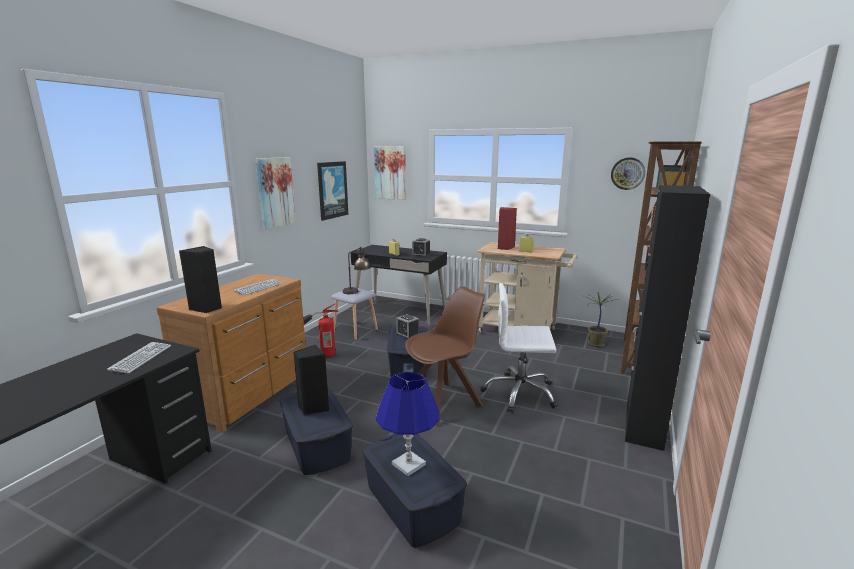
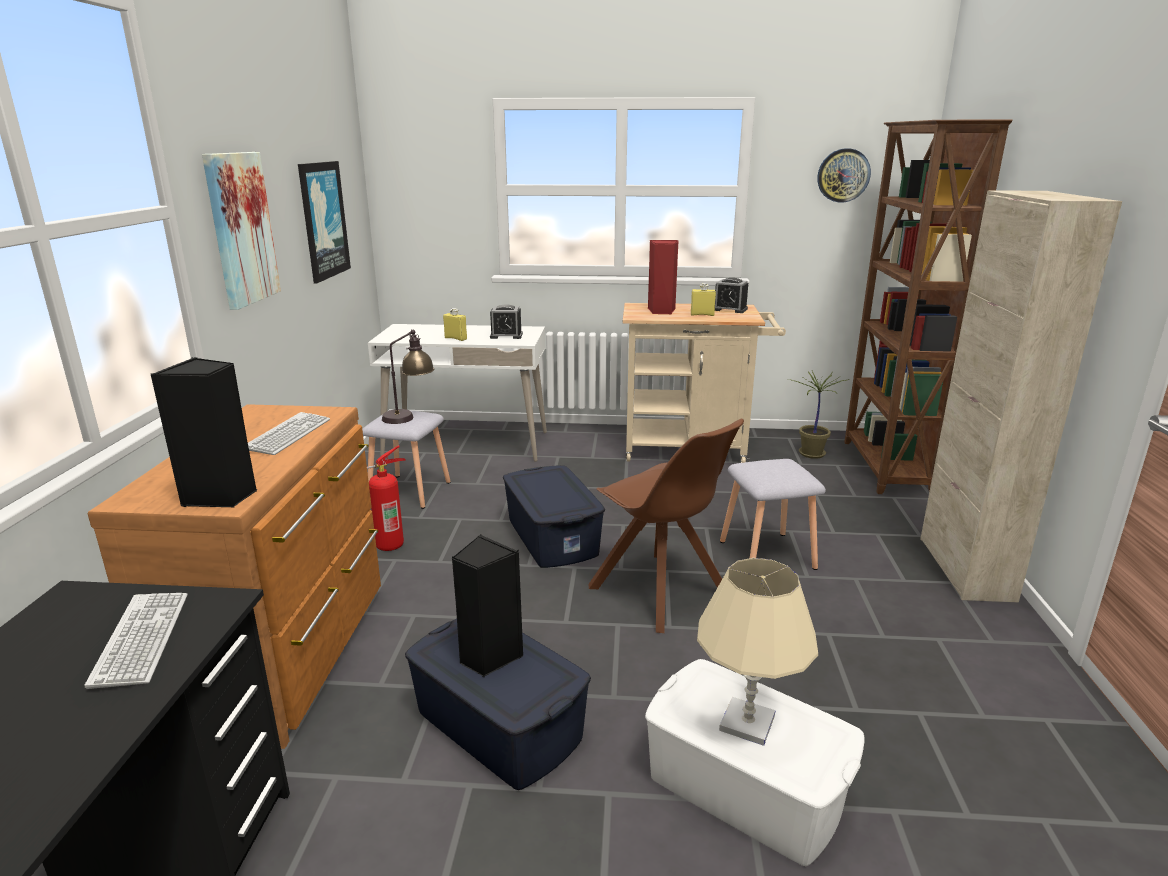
camera: 20 degrees left, 5 degrees up
(390, 172) = (416, 183): picture -> none
(400, 312) = (467, 444): black desk -> white desk
(407, 335) = (545, 485): alarm clock -> alarm clock (730, 309)
(408, 464) = (747, 723): blue table lamp -> beige table lamp
(412, 504) = (745, 789): blue storage box -> white storage box
(444, 402) = (661, 592): brown chair -> brown chair turned 105 degrees clockwise
(519, 393) = (765, 554): white office chair -> grey stool
(643, 424) = (965, 568): black cabinet -> beige cabinet

